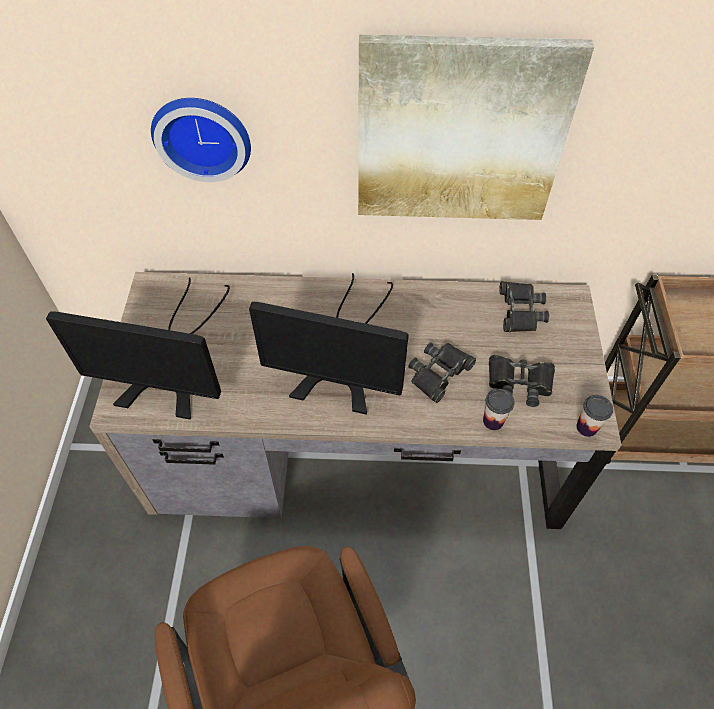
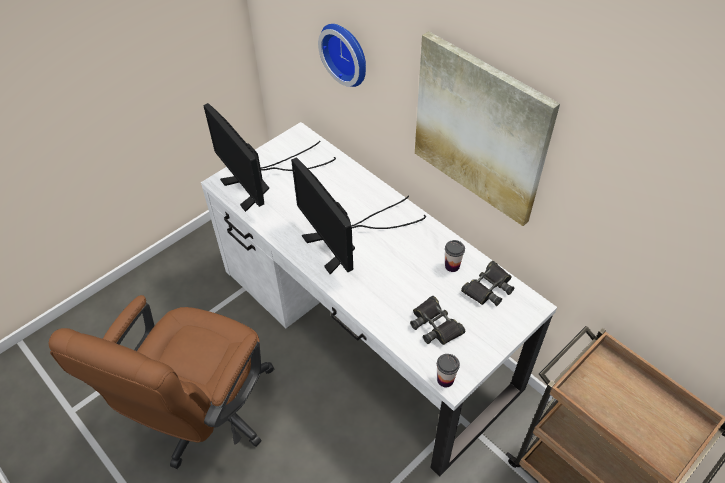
camera: 45 degrees right, 5 degrees down
(356, 450) = (365, 327): brown desk -> white desk
(439, 373) = (395, 284): black binoculars -> none
(493, 421) = (393, 332): cup -> cup (452, 266)

